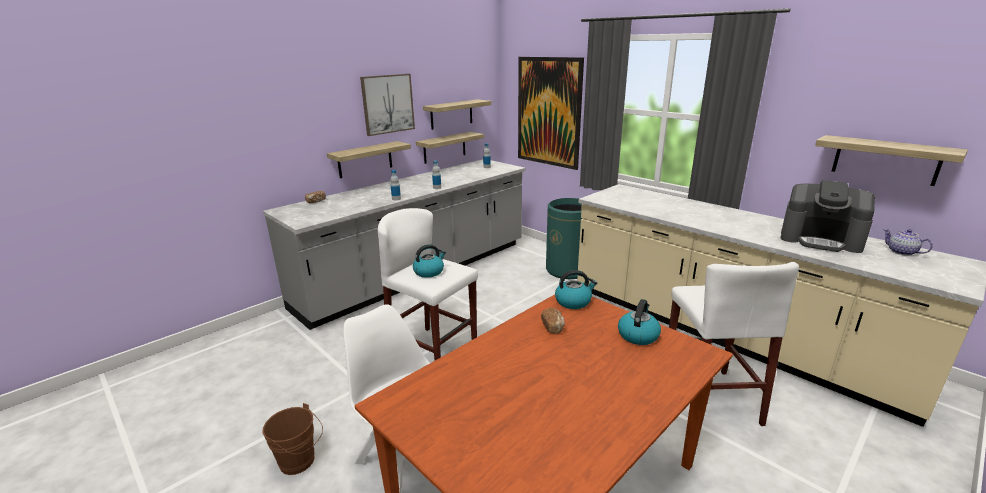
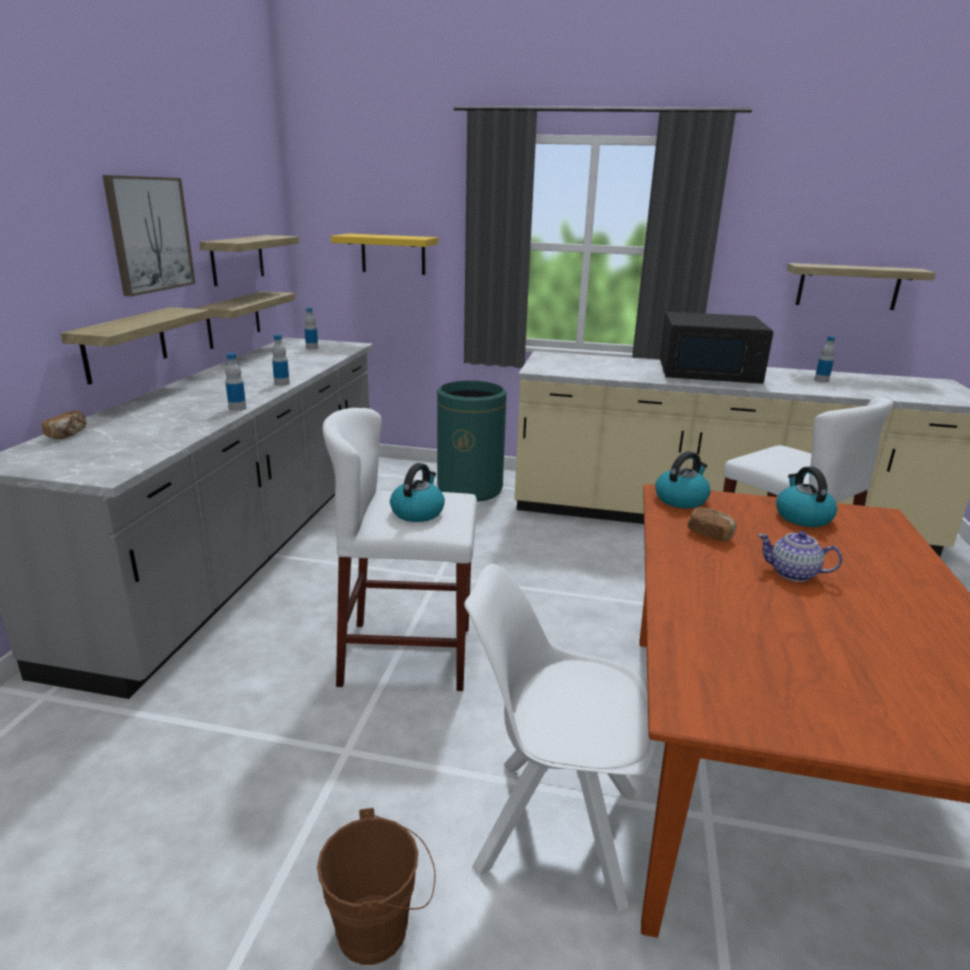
camera: 35 degrees left, 0 degrees up
(548, 112) = (393, 254): picture -> yellow shelf
(725, 218) = (709, 372): none -> black microwave
(820, 240) = (821, 380): coffee machine -> bottle
(902, 252) = (892, 381): teapot -> teapot (793, 573)

